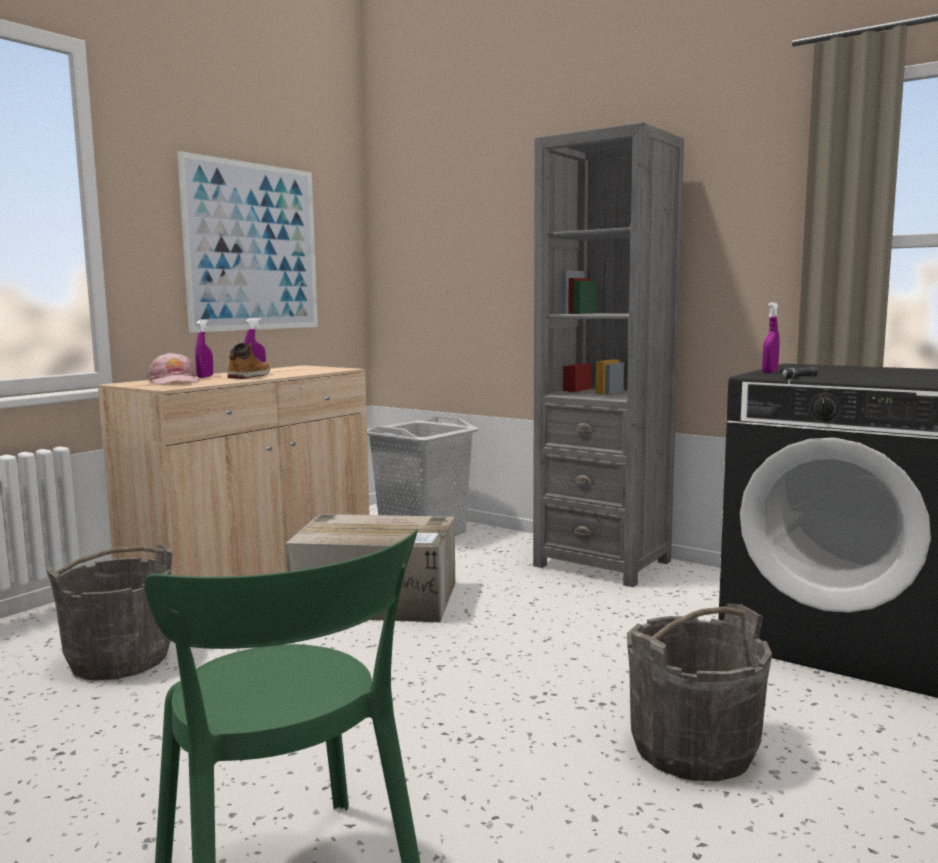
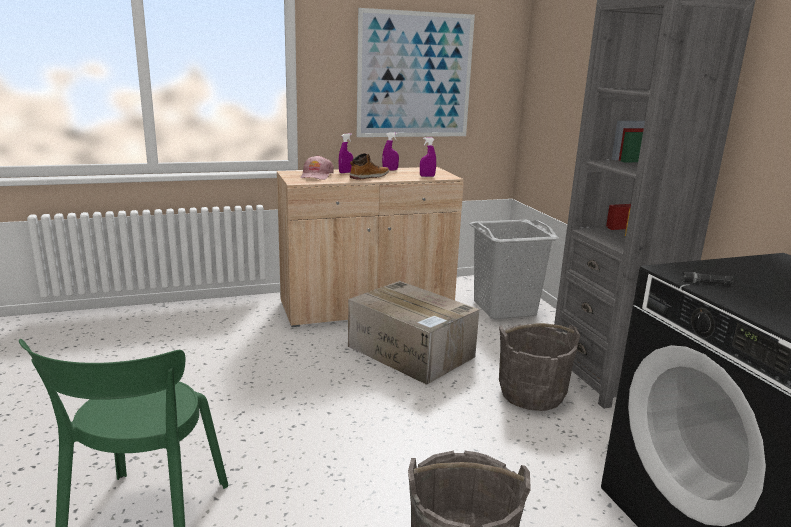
camera: 35 degrees right, 10 degrees up
(119, 659) = (239, 343): grey bucket -> grey bucket (531, 394)
(770, 372) = (706, 267): purple spray bottle -> purple spray bottle (427, 176)

